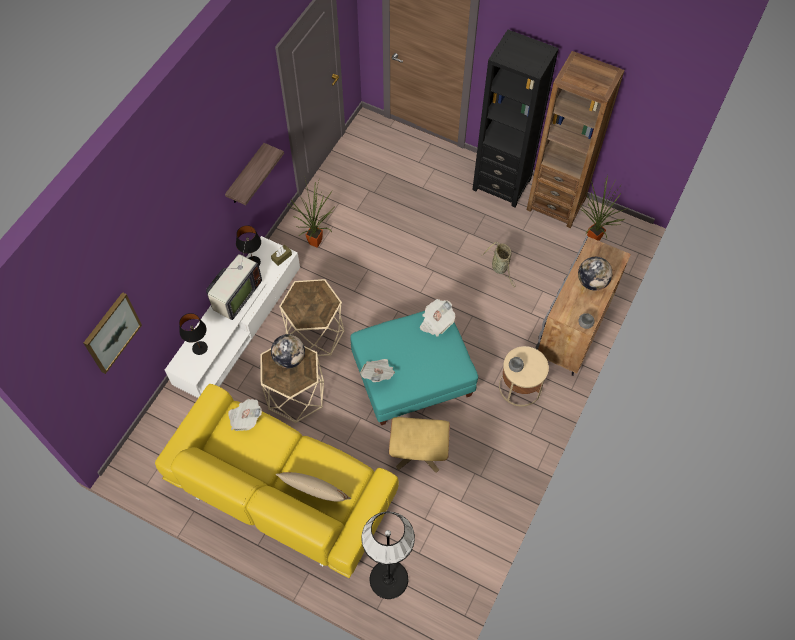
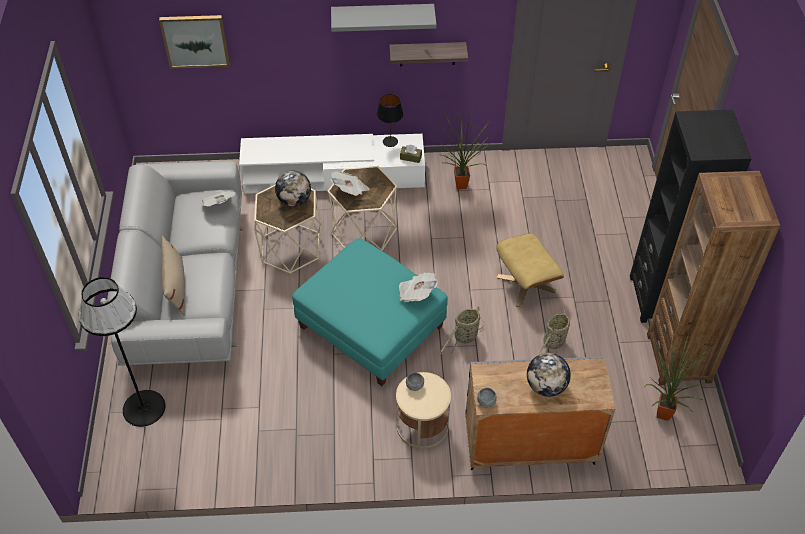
camera: 60 degrees right, 10 degrees down
(200, 347) = (277, 149): black table lamp -> none
(216, 177) = (382, 17): none -> grey shelf
(235, 296) = (344, 146): television -> none
(281, 490) = (188, 285): yellow sofa -> grey sofa
(378, 374) = (327, 275): newspaper -> newspaper (350, 190)
(418, 451) = (291, 370): beige ottoman -> beige ottoman (525, 284)
(461, 319) = (464, 338): none -> basket

